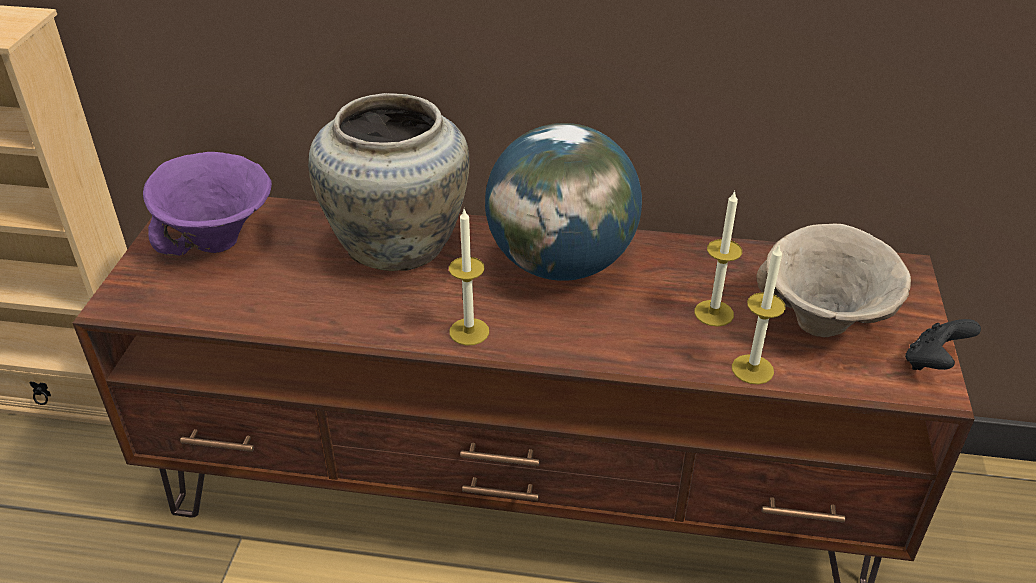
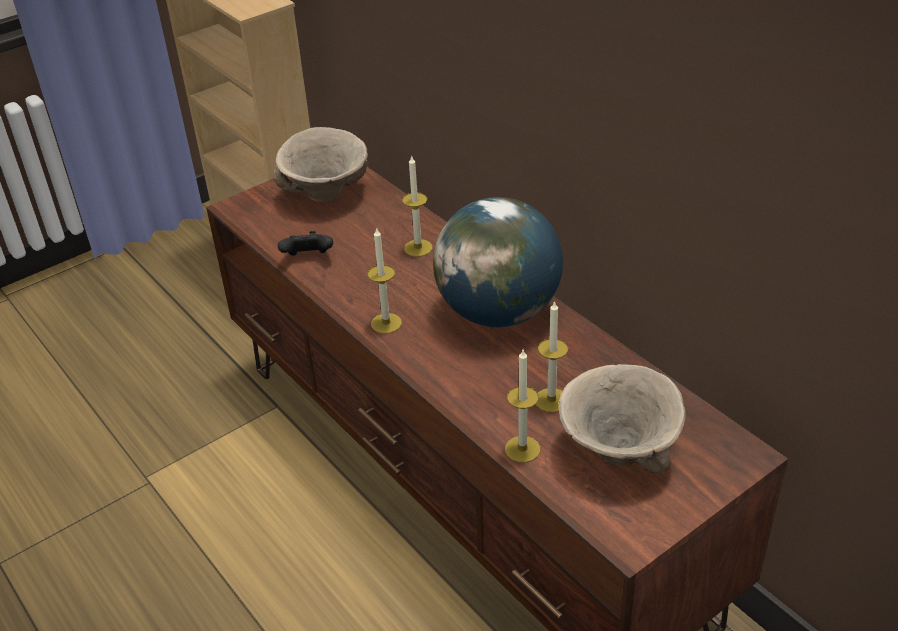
camera: 45 degrees right, 0 degrees up
(221, 241) = (327, 195): purple bowl -> beige bowl
(399, 245) = (418, 248): beige vase -> candle
(933, 363) = (658, 526): black game controller -> black game controller (308, 258)

